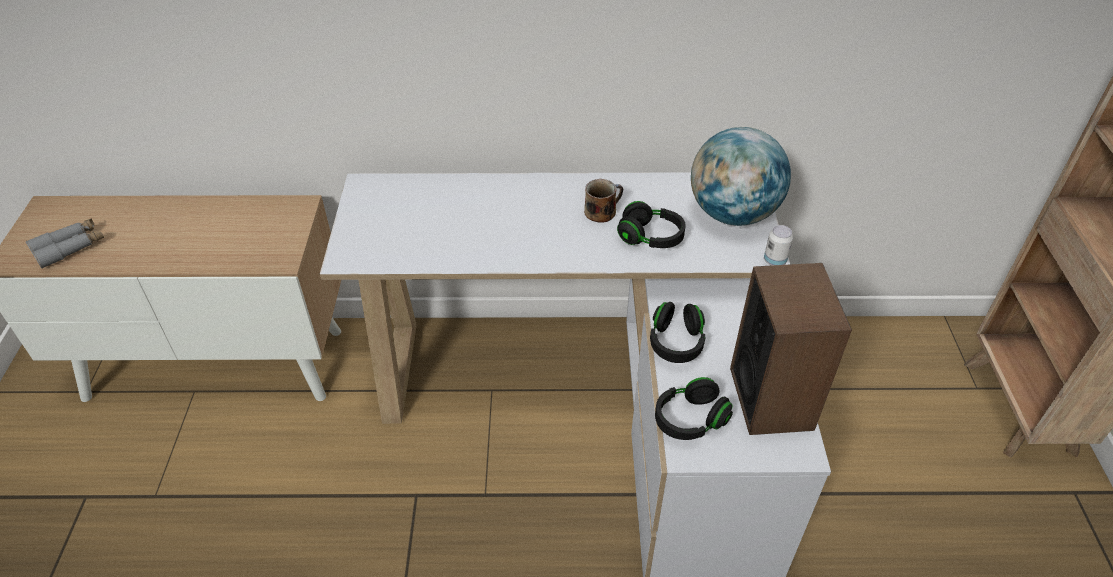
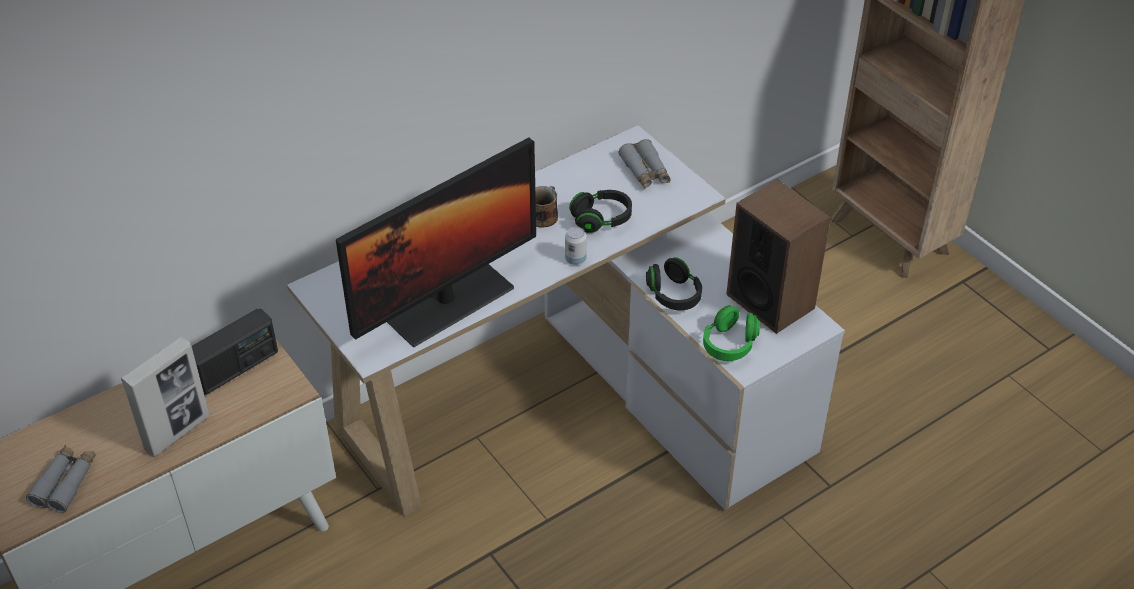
camera: 35 degrees left, 0 degrees up
(174, 250) = (177, 432): none -> picture frame
(264, 223) = (236, 368): none -> radio
(449, 245) = (447, 302): none -> monitor
(690, 420) = (729, 344): black headphones -> green headphones
(732, 214) = (645, 171): globe -> grey binoculars
(774, 261) = (706, 195): can -> can (575, 259)

